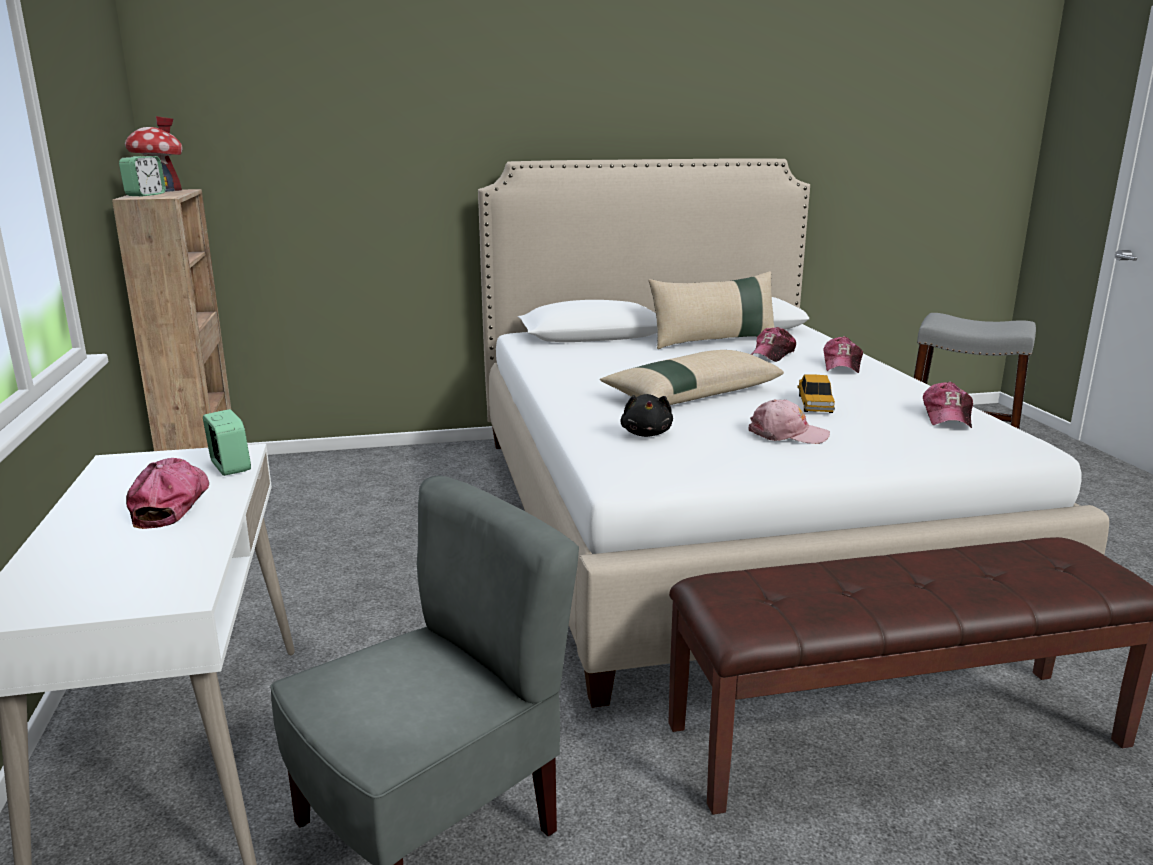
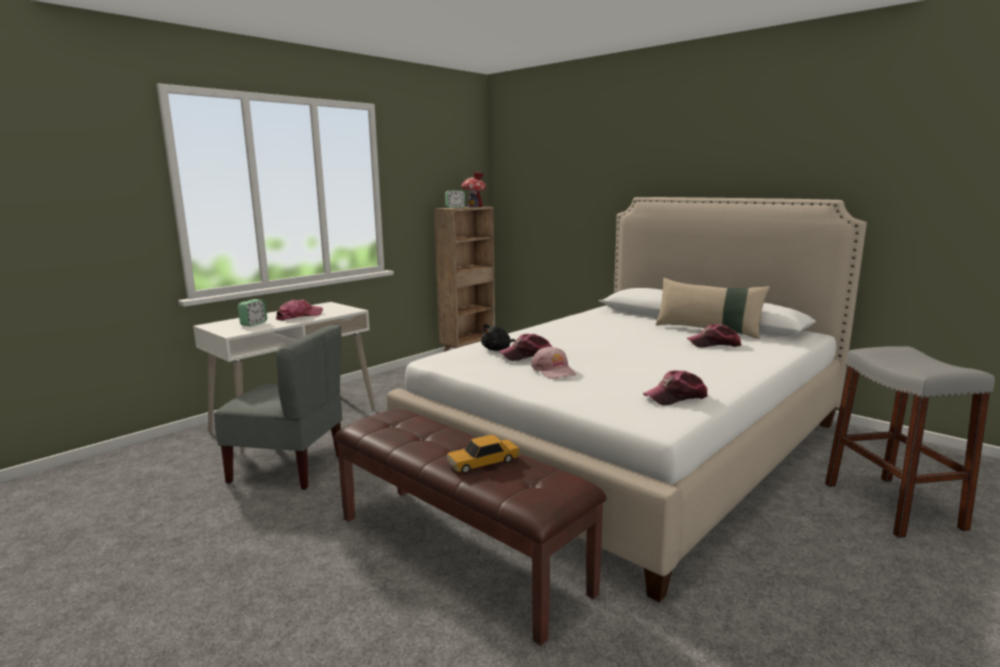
camera: 55 degrees right, 5 degrees down
(230, 467) = (338, 312): alarm clock -> alarm clock (253, 324)
(691, 394) = (583, 344): beige pillow -> none
(815, 404) = (628, 367): toy car -> toy car (483, 462)
(842, 365) = (733, 360): cap -> cap (527, 355)

